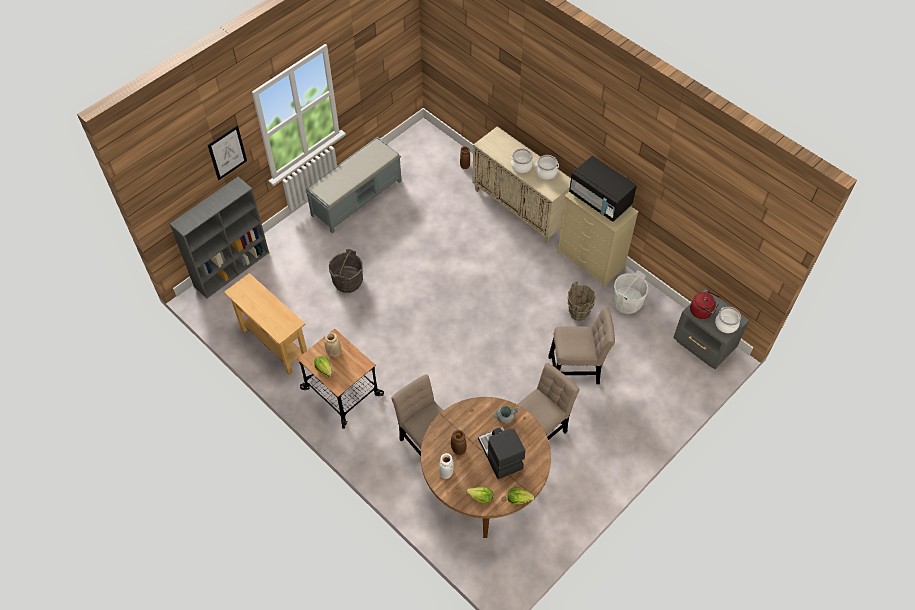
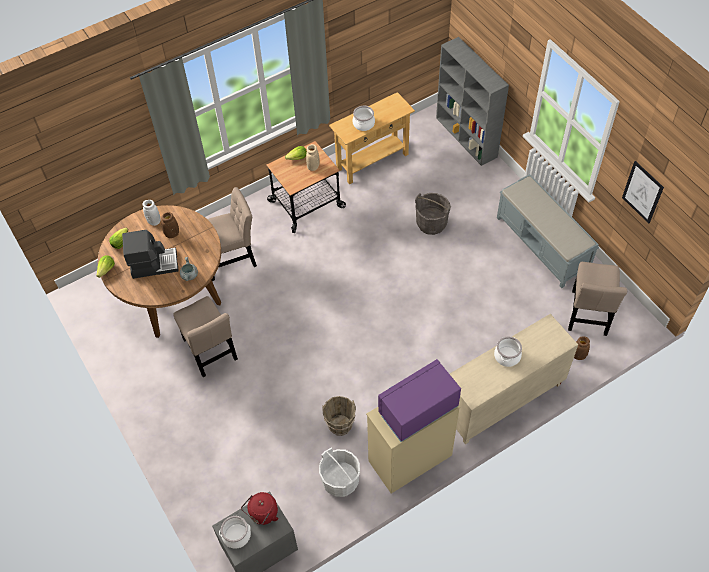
camera: 105 degrees right, 0 degrees up
(227, 152) = (512, 55): picture -> picture (642, 192)
(546, 172) = (492, 380): cooking pot -> cooking pot (363, 124)
(577, 369) = (270, 405): beige chair -> beige chair (588, 315)
(600, 200) = (418, 410): black microwave -> purple microwave

